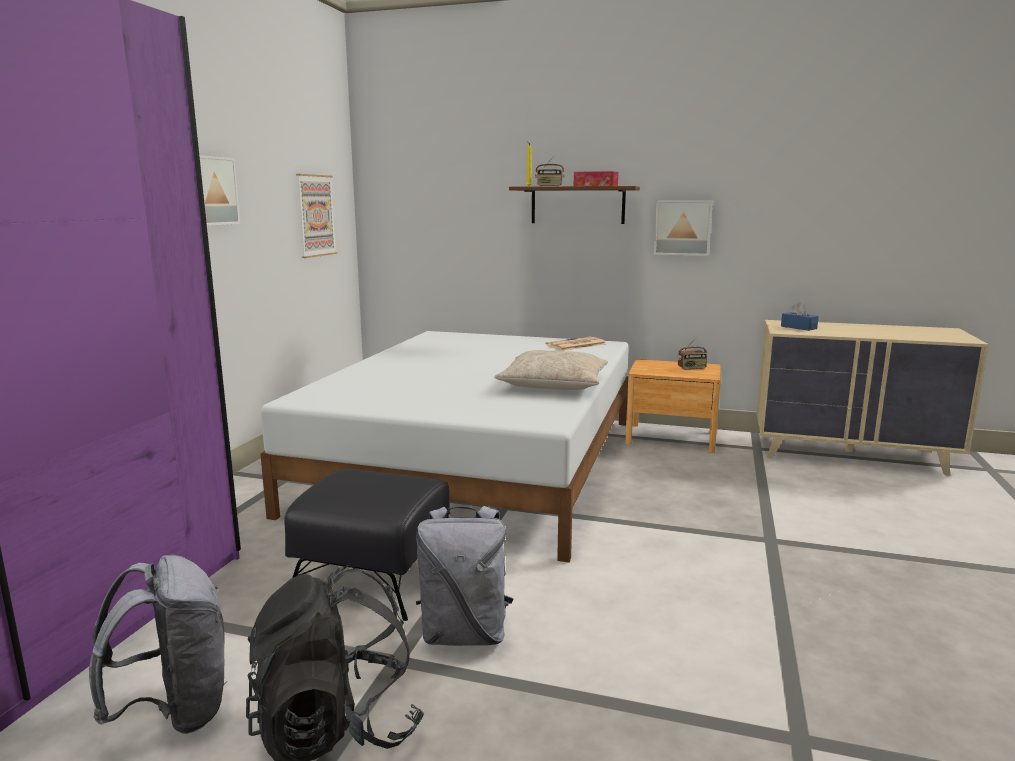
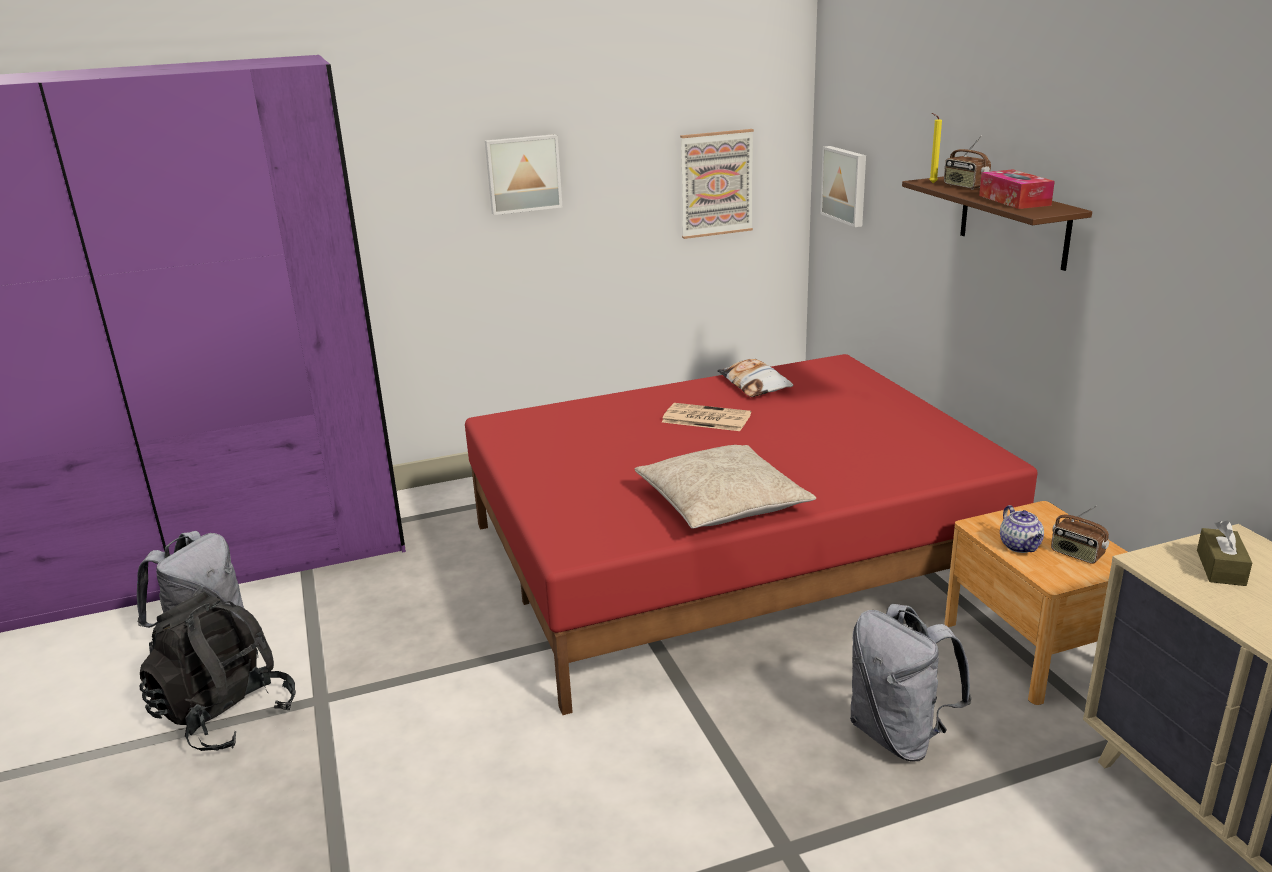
camera: 55 degrees right, 10 degrees up
(375, 576) = (434, 624): black ottoman -> none
(418, 348) = (754, 384): none -> pillow
(465, 634) = (382, 714): grey backpack -> grey backpack (899, 735)
(479, 463) = (730, 557): white bed -> red bed
(575, 345) = (941, 446): newspaper -> newspaper (705, 418)
(671, 372) = (1020, 546): none -> teapot
(682, 227) = (1142, 302): picture -> picture (846, 185)
(798, 327) = (1220, 568): blue tissue box -> brown tissue box

